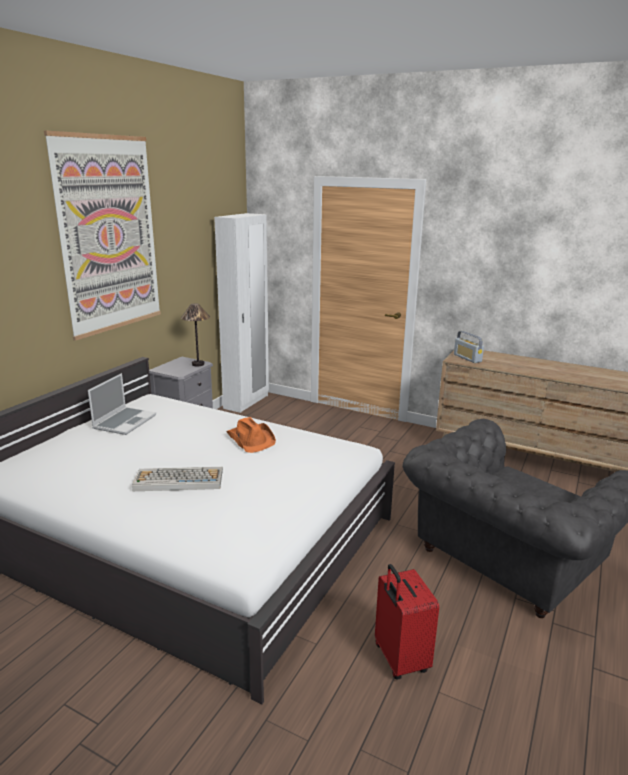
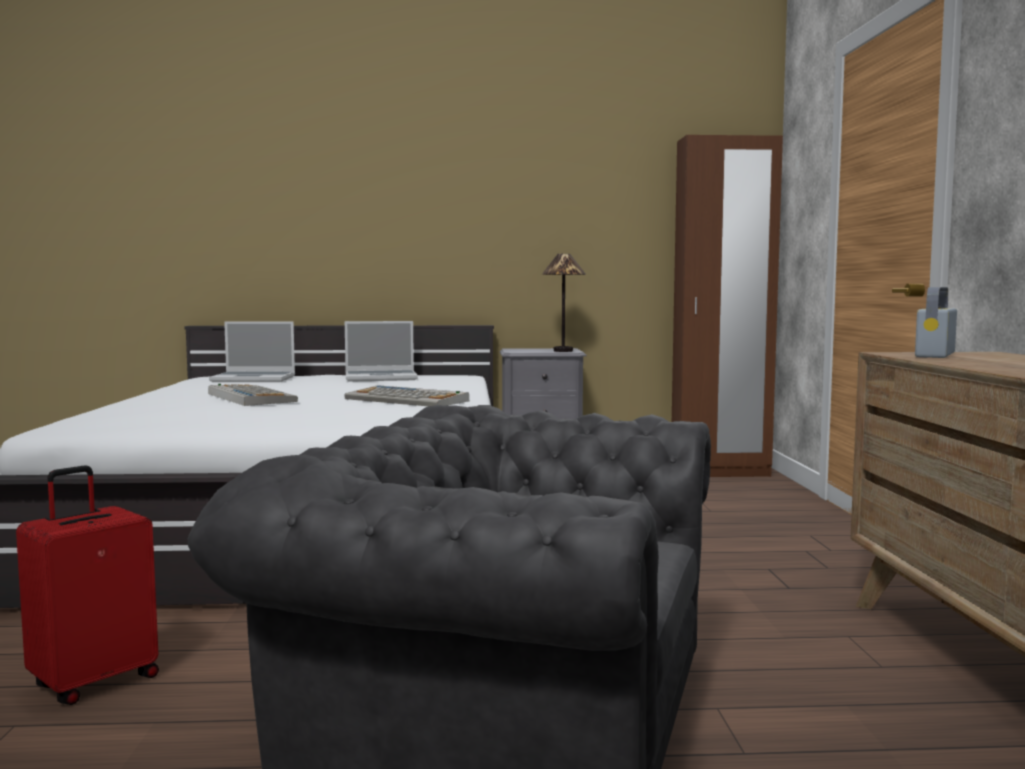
camera: 60 degrees right, 15 degrees down
(54, 461) = (255, 379): none -> laptop
(109, 235) = (460, 150): picture -> none
(246, 402) = (720, 473): white wardrobe -> brown wardrobe
(251, 439) = (407, 400): orange hat -> keyboard

